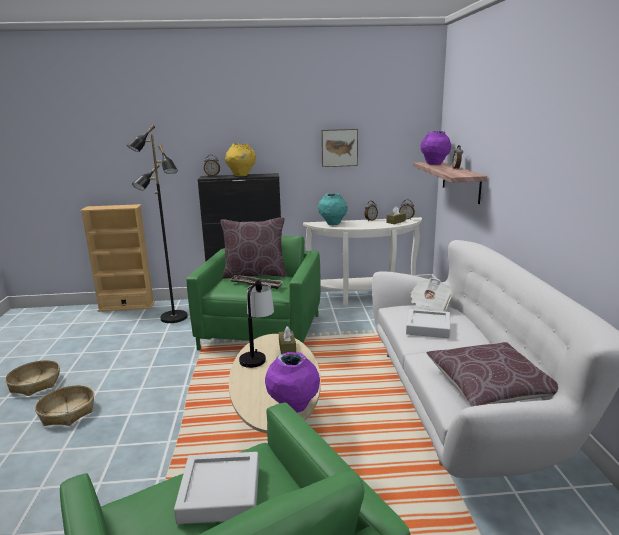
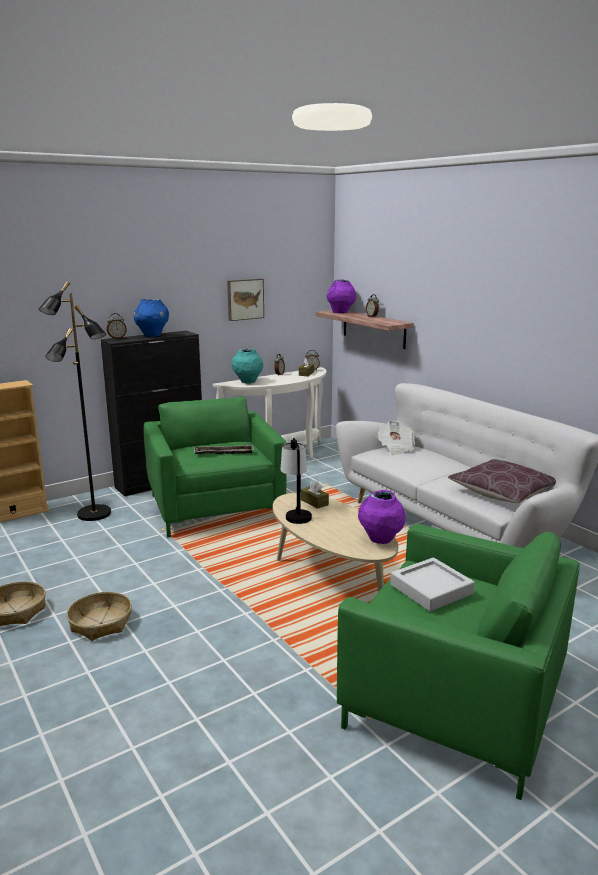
camera: 30 degrees left, 0 degrees up
(241, 175) = (152, 336): yellow vase -> blue vase
(255, 274) = (205, 444): brown pillow -> none
(428, 327) = (413, 462): grey tray -> none

